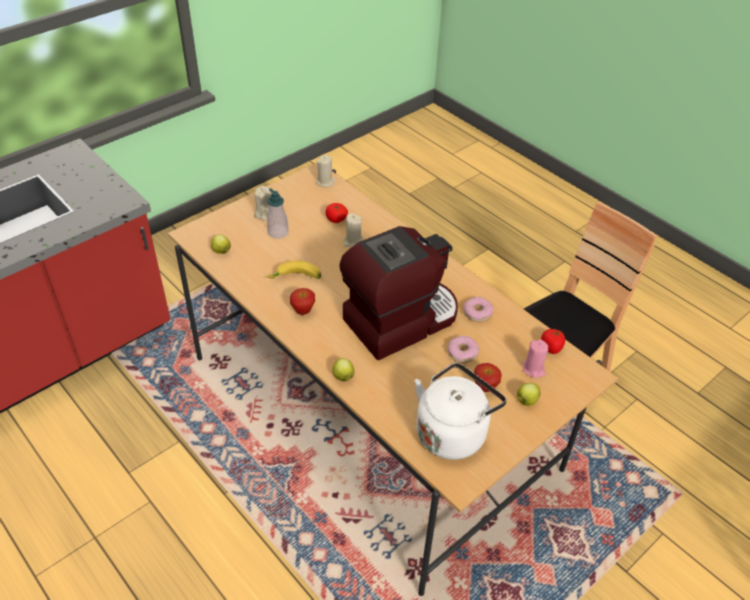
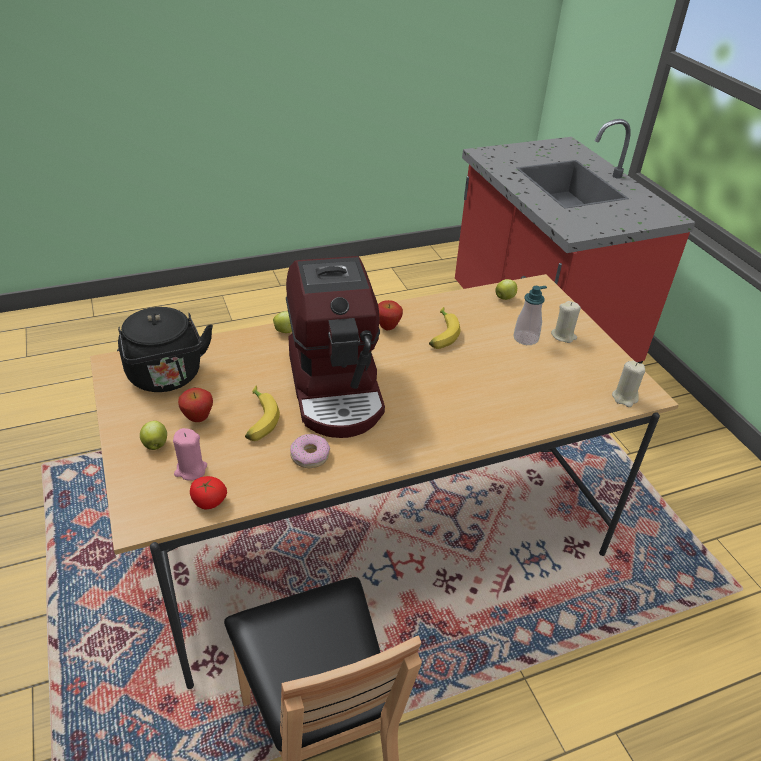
camera: 110 degrees right, 5 degrees down
(336, 219) = (538, 387): tomato -> none
(353, 242) = (488, 389): beige candle -> none
(453, 432) = (167, 378): white kettle -> black kettle
(462, 352) = (258, 419): donut -> banana

